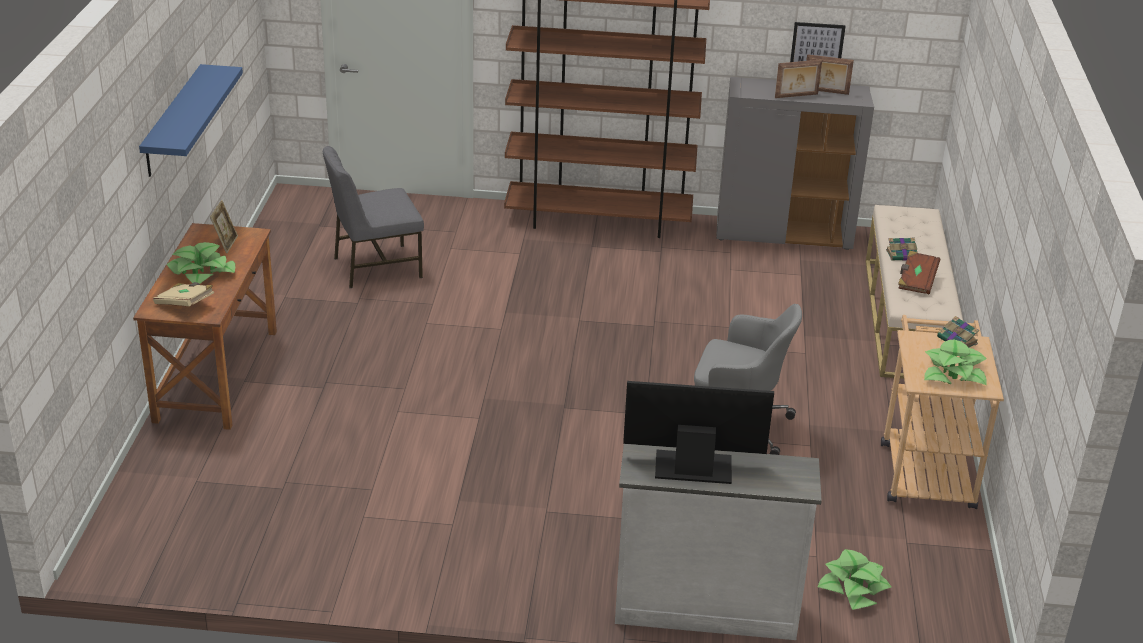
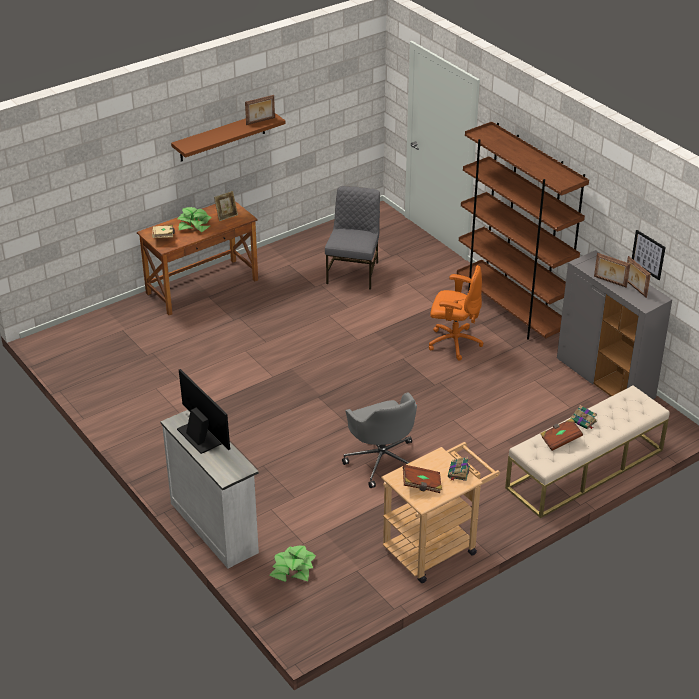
camera: 50 degrees right, 5 degrees up
(173, 121) = (222, 136): blue shelf -> brown shelf
(213, 79) = (260, 121): none -> picture frame
(375, 267) = (354, 272): grey chair -> grey chair turned 75 degrees clockwise
(600, 278) = (453, 342): none -> orange office chair
(954, 373) = (421, 485): potted plant -> brown book

